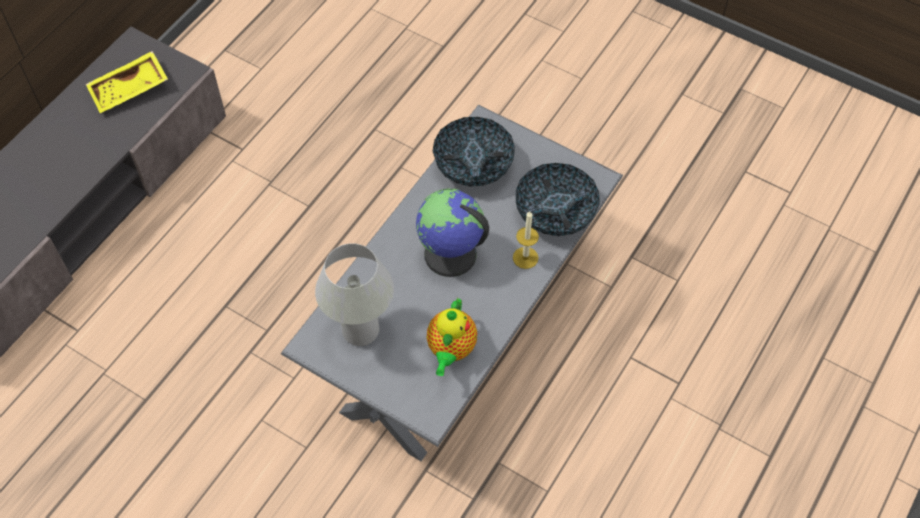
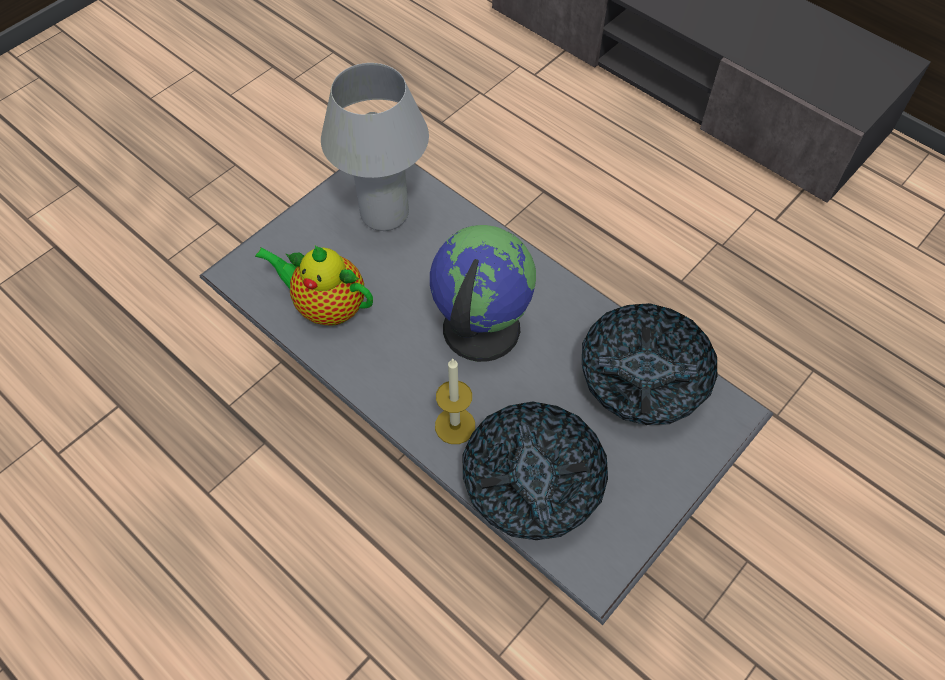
camera: 100 degrees right, 0 degrees up
(130, 90) = (819, 58): yellow tray -> none

